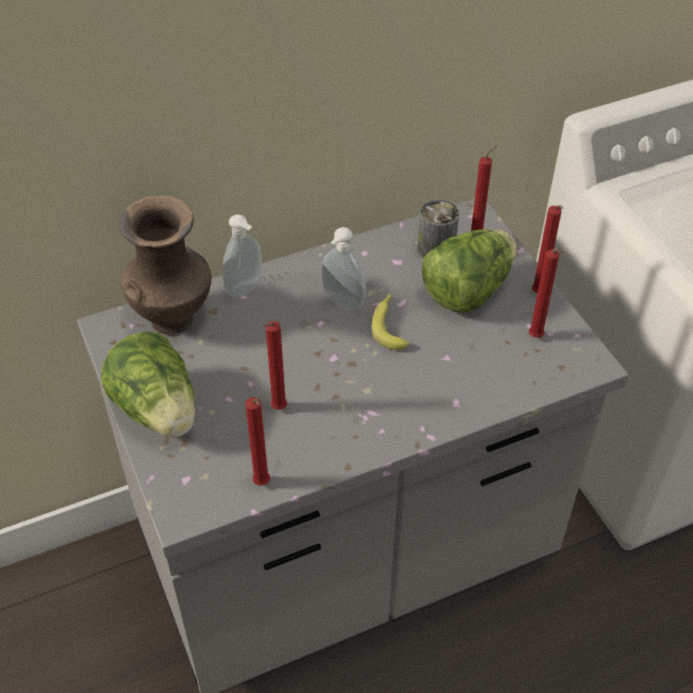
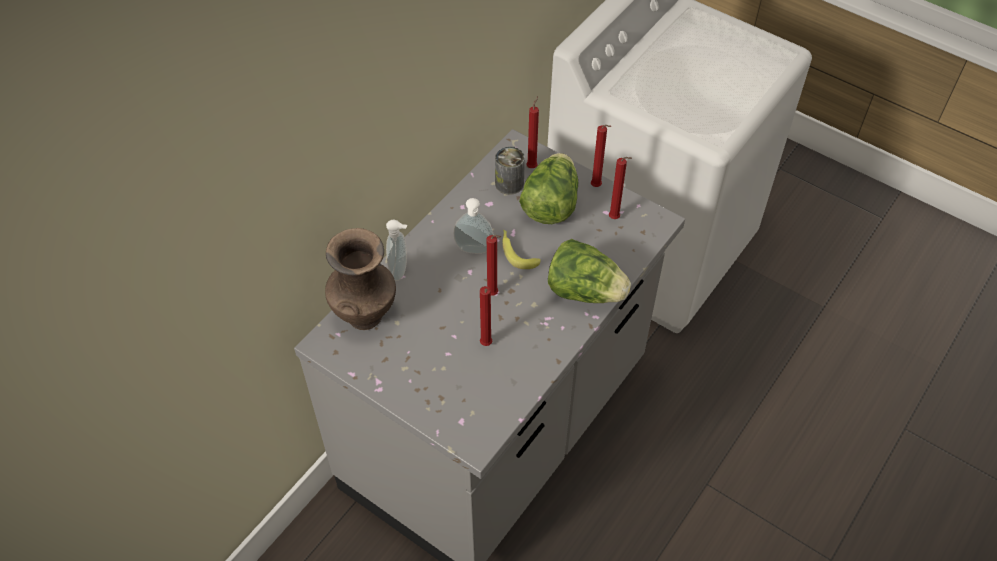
camera: 30 degrees left, 5 degrees up
(158, 410) = (406, 384): lettuce -> lettuce (585, 291)
(262, 484) = (513, 399): red candle -> red candle (493, 294)

